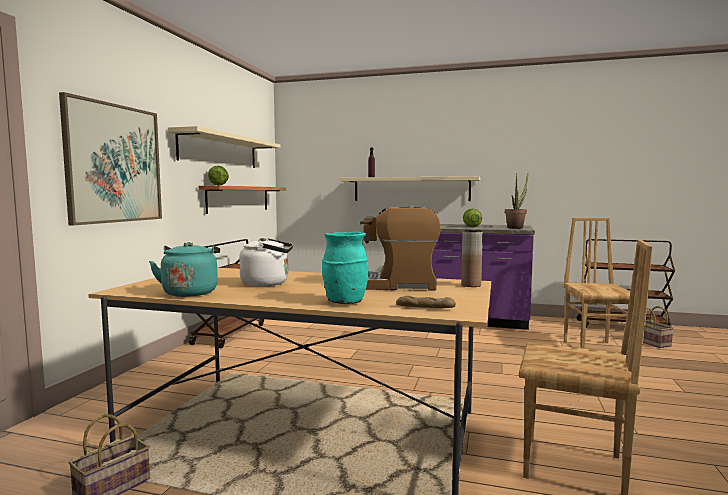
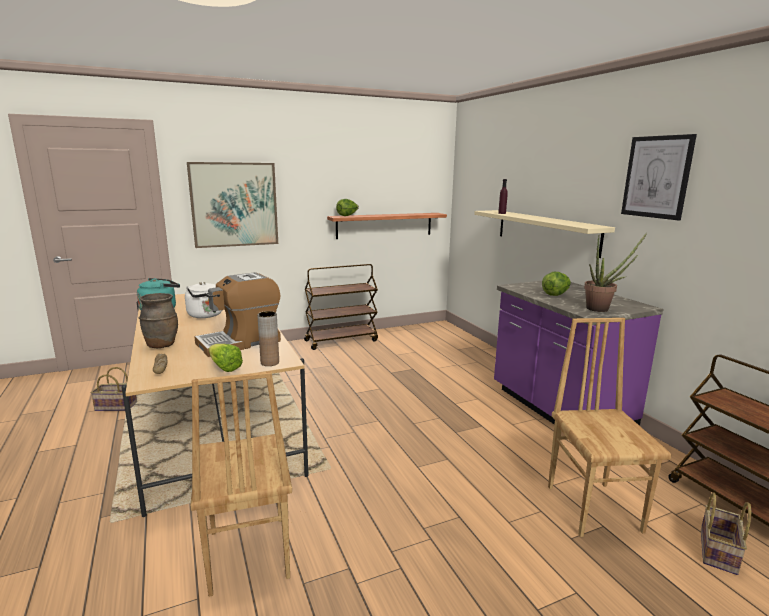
camera: 50 degrees right, 10 degrees up
(220, 151) = (358, 184): beige shelf -> none
(344, 302) = (161, 345): turquoise vase -> brown vase
(393, 285) = (240, 342): coffee machine -> coffee machine turned 90 degrees counterclockwise
(459, 294) = (223, 366): none -> lettuce
(509, 140) = (656, 177): none -> picture
(595, 349) = (594, 508): brown chair -> brown chair turned 60 degrees counterclockwise

